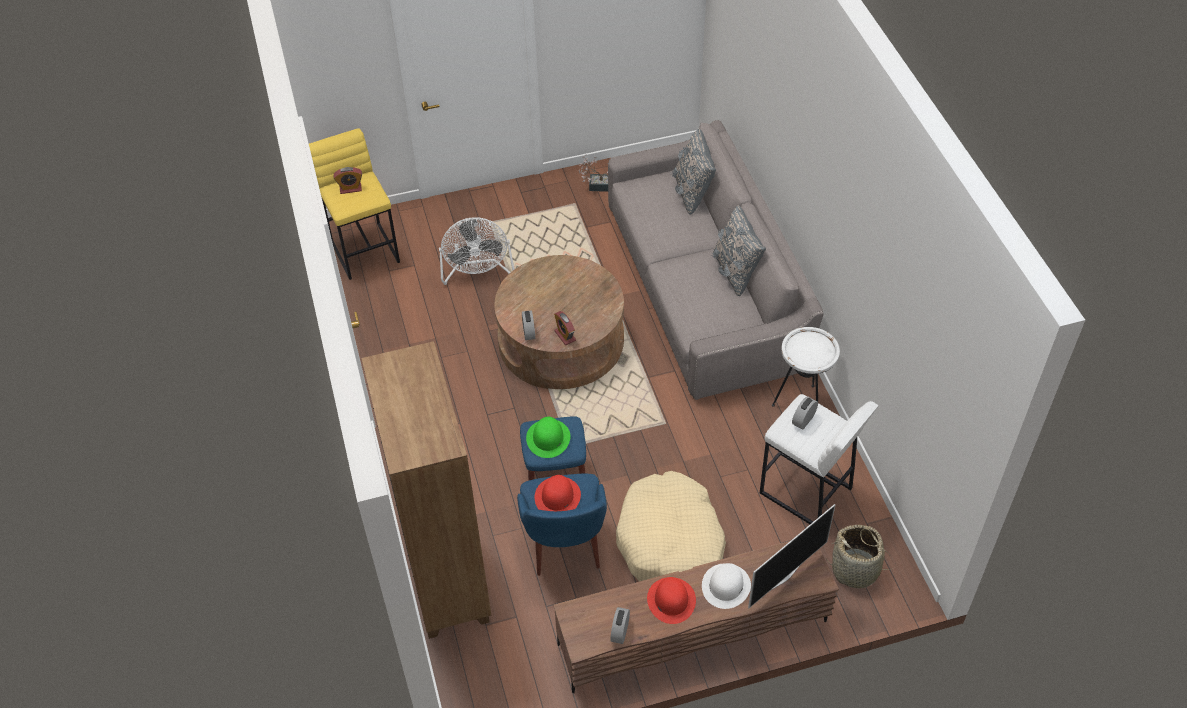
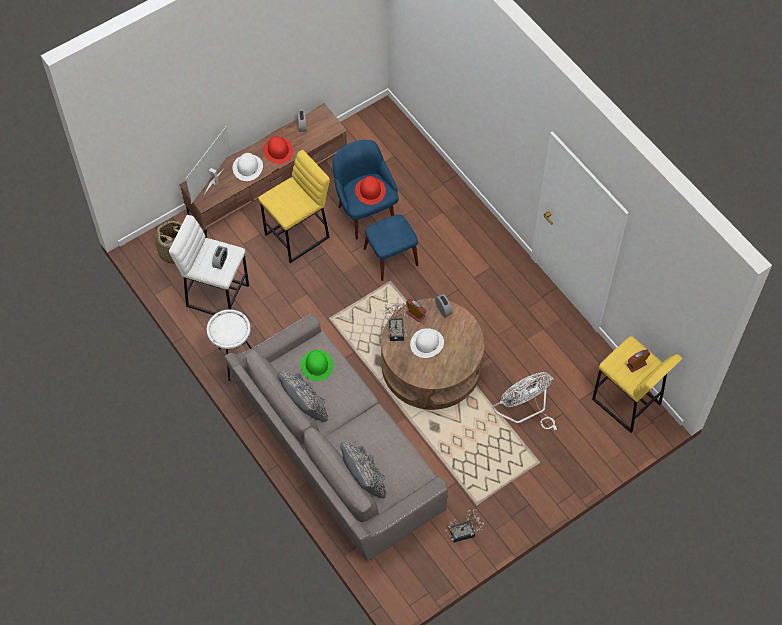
camera: 160 degrees right, 10 degrees up
(446, 576) = (431, 176): brown bookcase -> none
(548, 438) = (394, 231): green hat -> green hat (316, 365)
(565, 302) = (427, 343): none -> white hat
(595, 326) = (396, 328): none -> potted plant
(670, 543) = (298, 235): beige dog bed -> yellow stool

